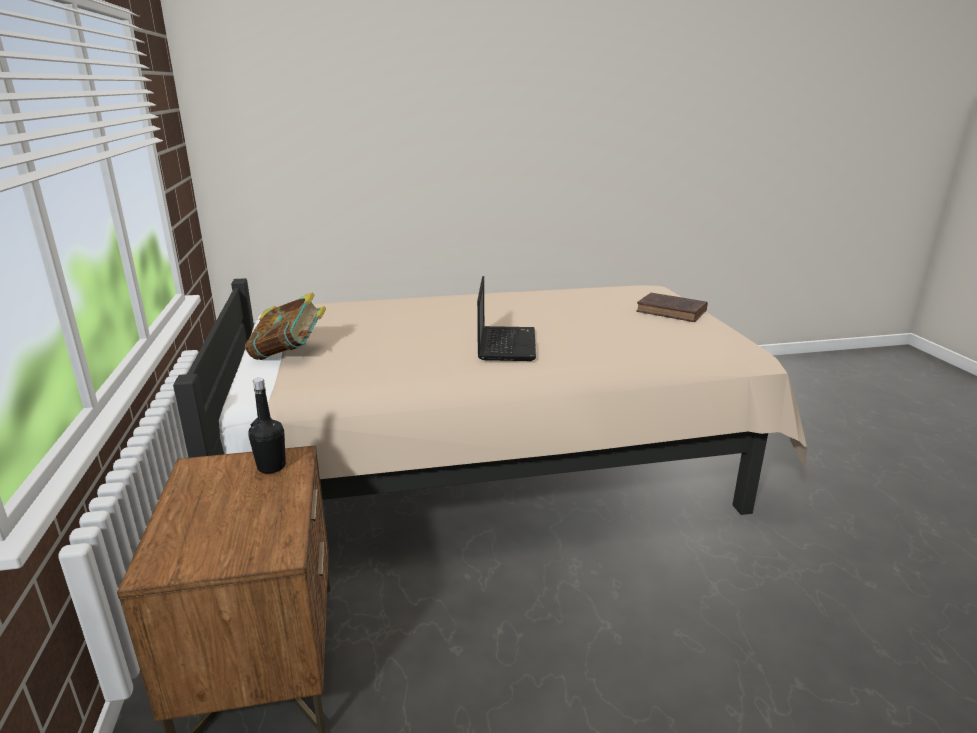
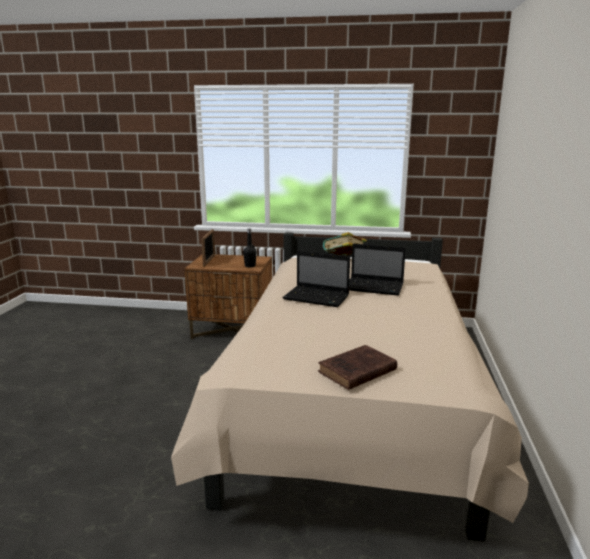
camera: 110 degrees right, 5 degrees down
(219, 545) = (209, 260): none -> picture frame
(439, 321) = (375, 287): none -> laptop

